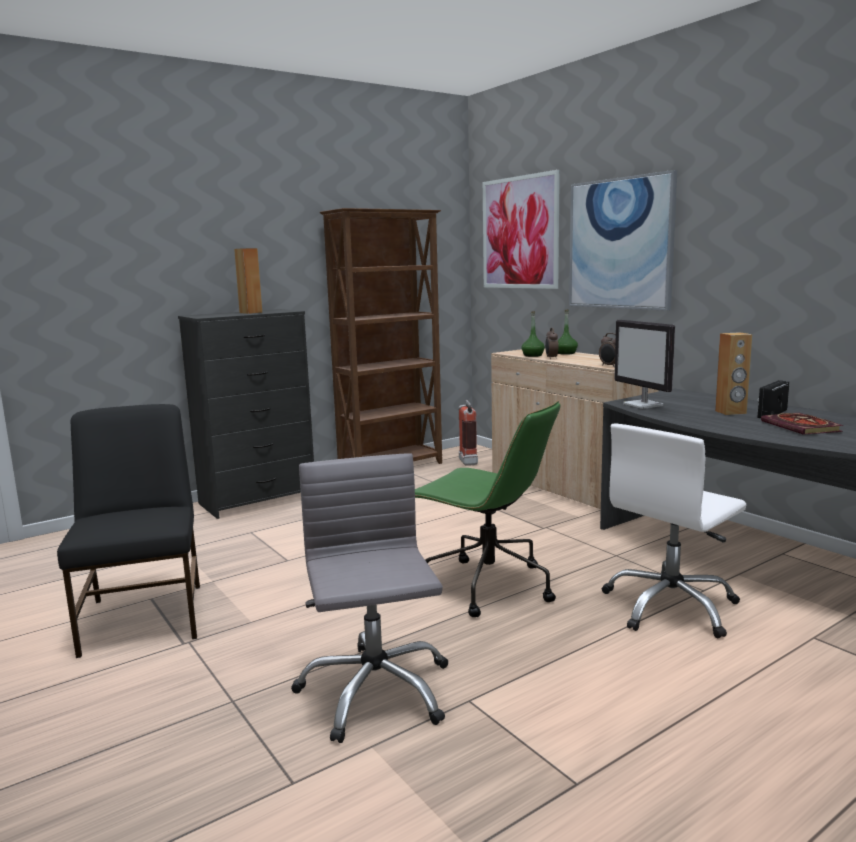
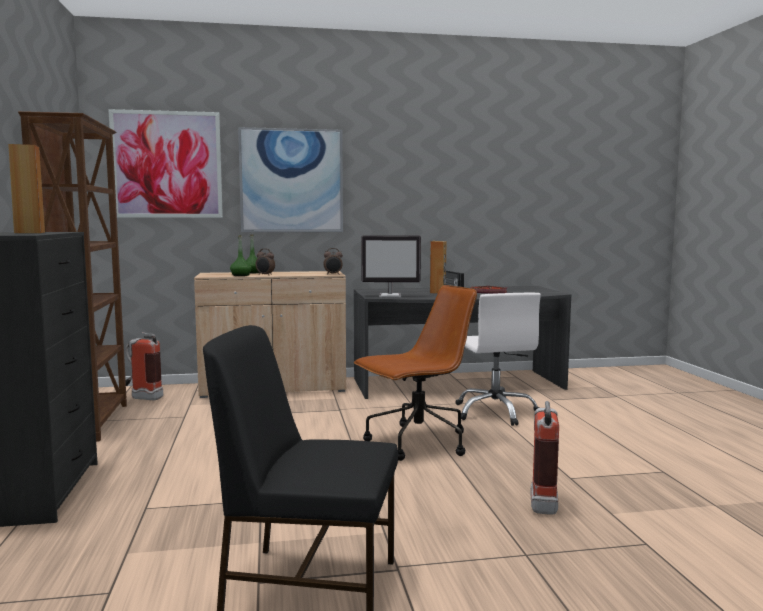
camera: 65 degrees left, 5 degrees down
(374, 691) = (543, 502): grey office chair -> fire extinguisher
(487, 586) = (417, 443): green office chair -> brown office chair

